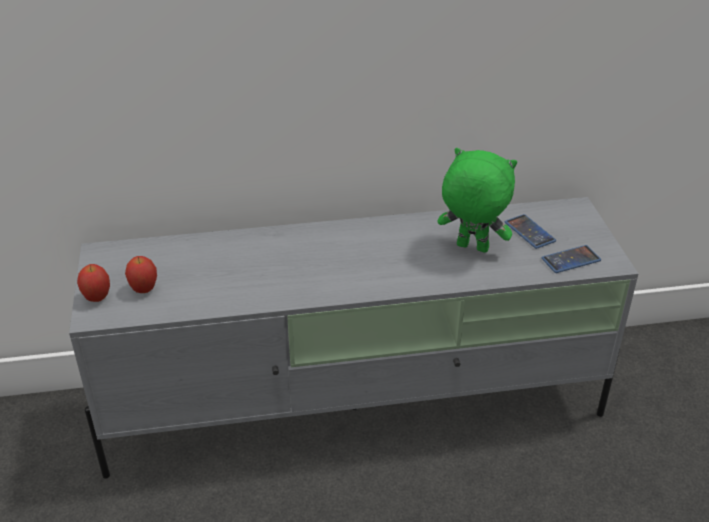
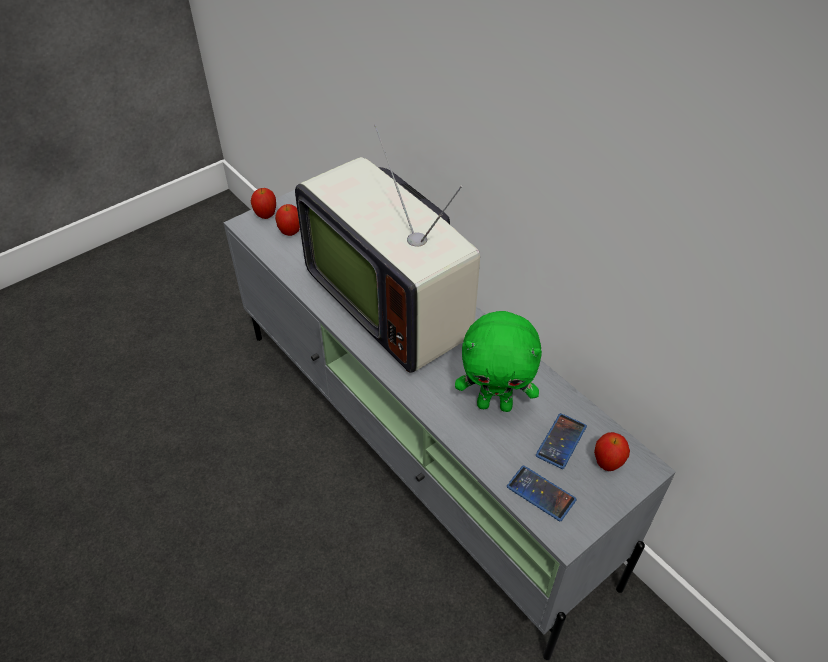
camera: 60 degrees right, 10 degrees up
(310, 259) = (392, 302): none -> television
(471, 248) = (495, 404): green plush toy -> green plush toy turned 105 degrees clockwise
(563, 220) = (607, 463): none -> apple

